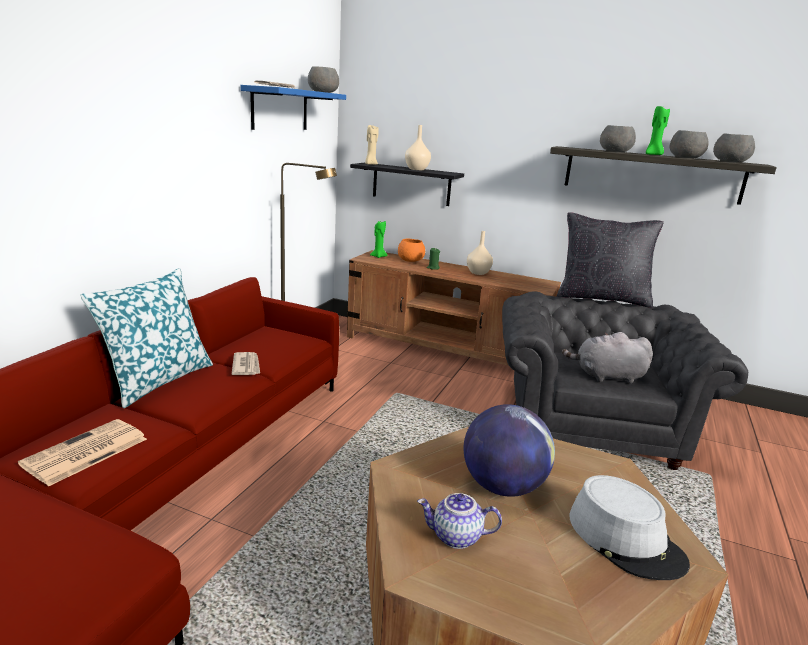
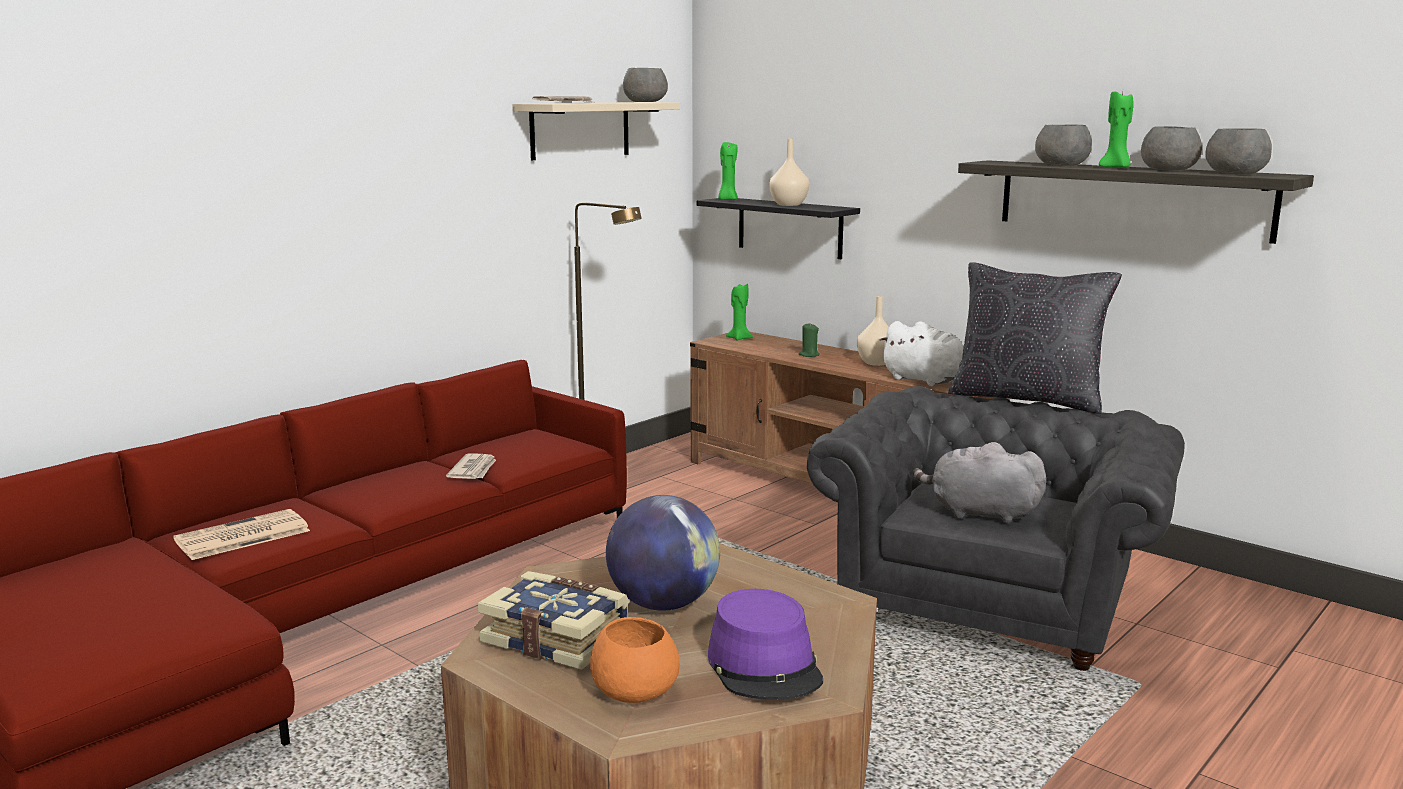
camera: 20 degrees right, 5 degrees down
(157, 380) = (359, 478): pillow -> none
(280, 109) = (580, 130): blue shelf -> beige shelf
(370, 164) = (727, 200): beige candle -> green candle
(410, 260) = (784, 344): orange bowl -> orange bowl (633, 690)
(455, 537) = (557, 638): teapot -> book
(520, 285) = (926, 381): none -> white plush toy
(625, 539) = (765, 665): grey hat -> purple hat

